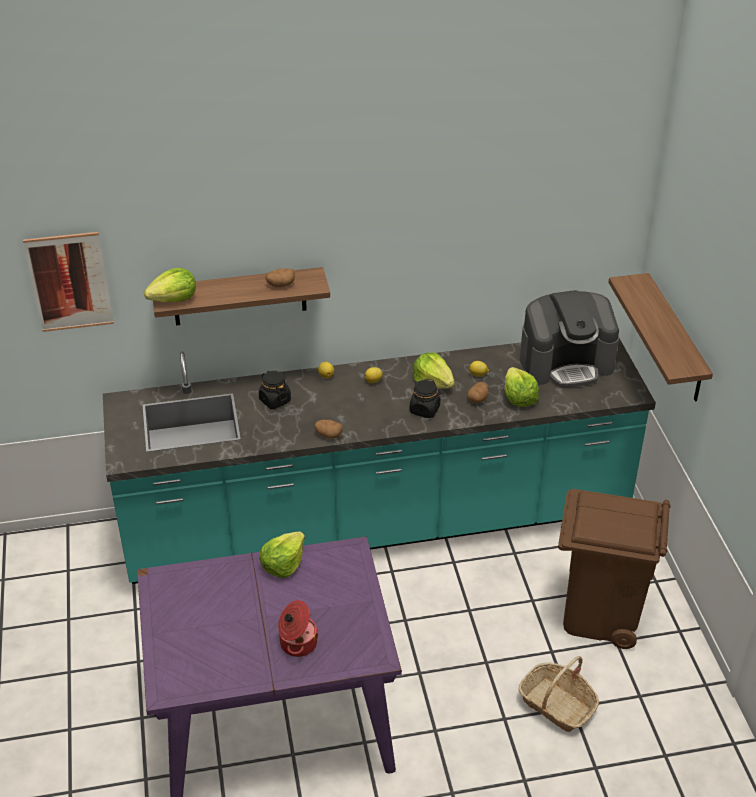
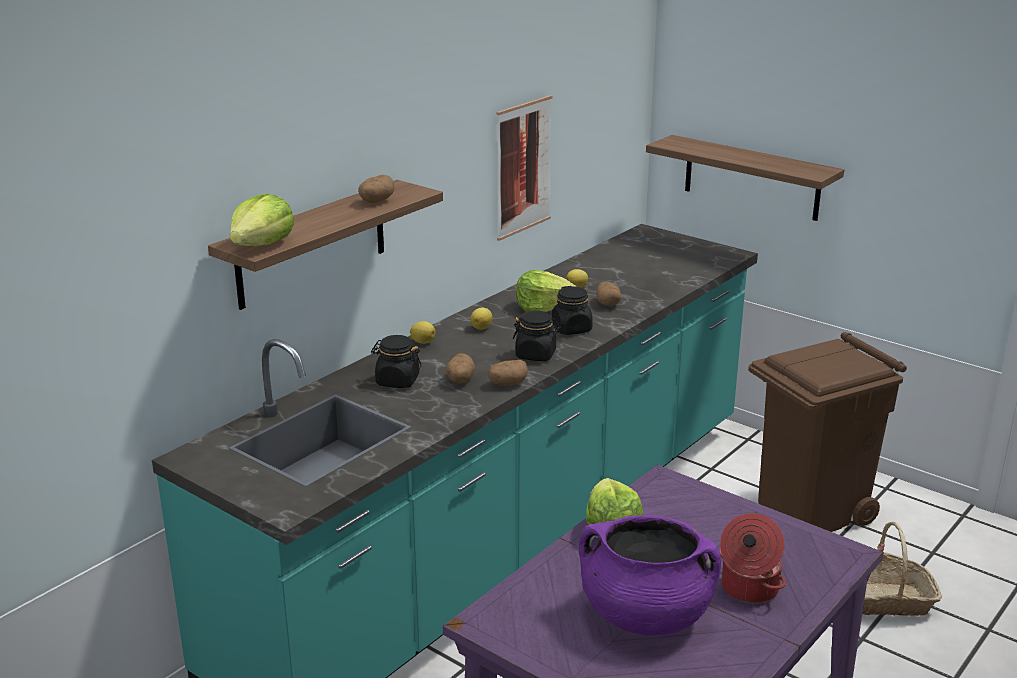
camera: 40 degrees left, 15 degrees down
(69, 282) = (96, 258): picture -> picture (523, 167)
(228, 624) = (645, 615): none -> purple cooking pot
(307, 418) = (460, 380): none -> potato
(374, 420) = (536, 354): none -> black jar
(518, 397) = (642, 289): lettuce -> none
(566, 363) = (640, 254): coffee machine -> none

